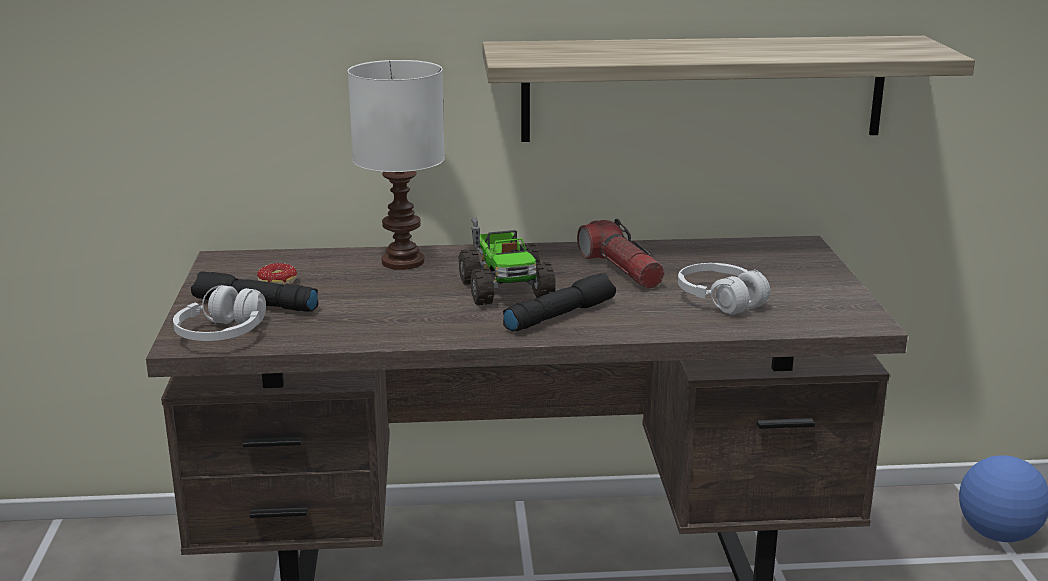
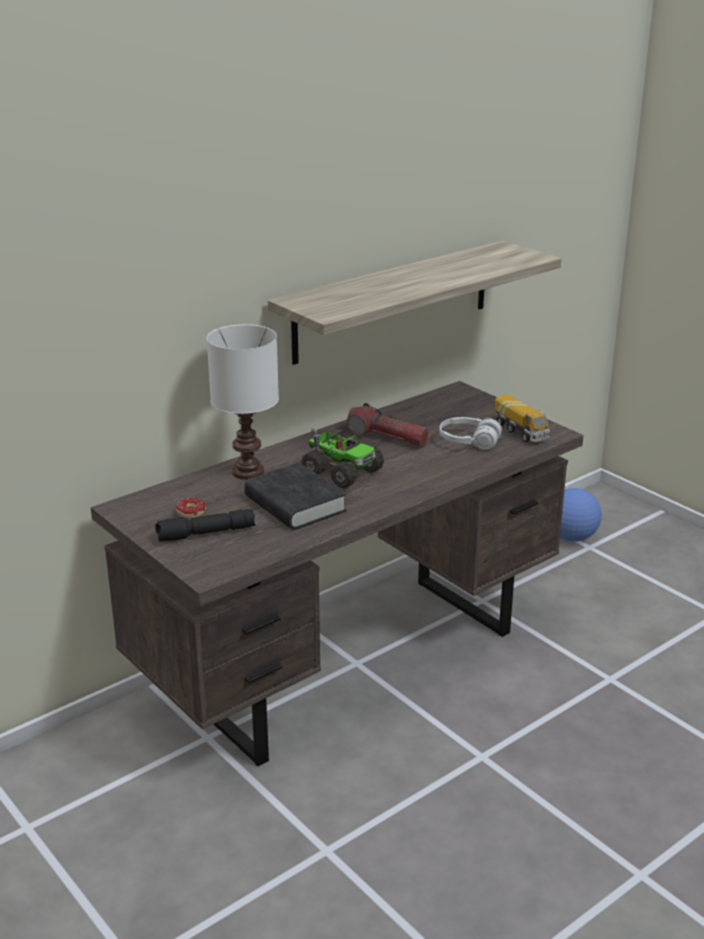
camera: 35 degrees left, 5 degrees up
(222, 335) = (221, 561): white headphones -> none
(396, 305) = (295, 504): none -> black book
(559, 315) = (398, 479): black flashlight -> none
(813, 308) = (520, 432): none -> toy truck

